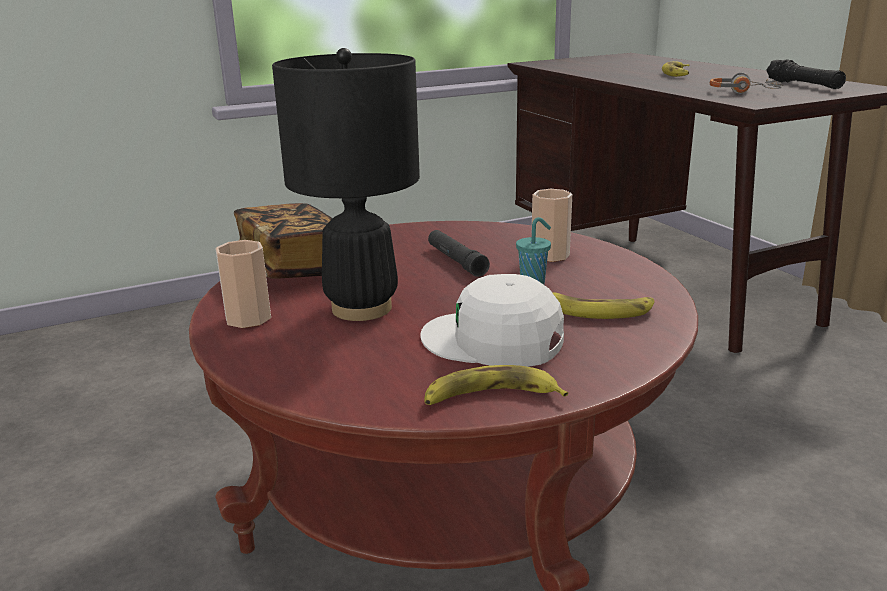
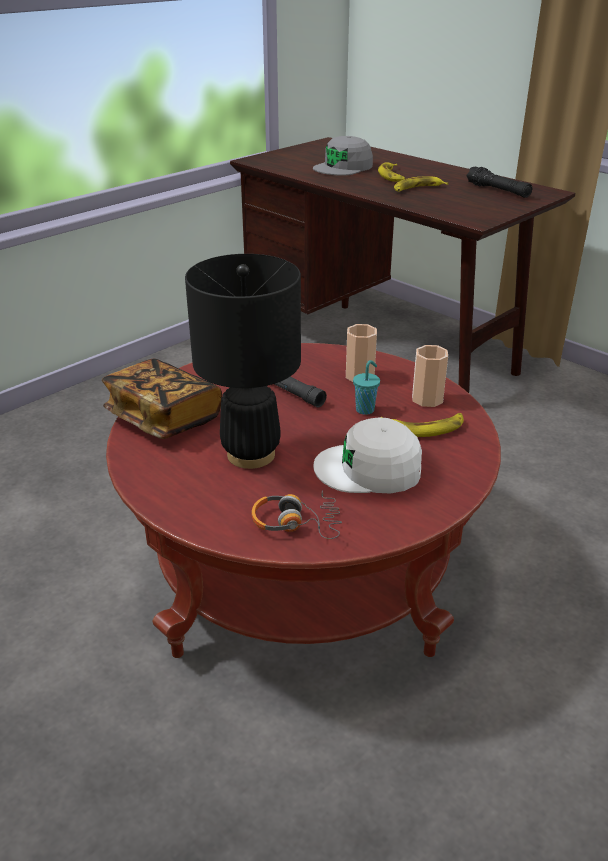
camera: 20 degrees left, 10 degrees up
(248, 318) = (167, 480): cup -> cup (427, 399)
(490, 397) = (398, 520): banana -> banana (417, 189)
(626, 68) = (343, 167): none -> grey cap
(744, 92) = (461, 205): headphones -> headphones (296, 523)

